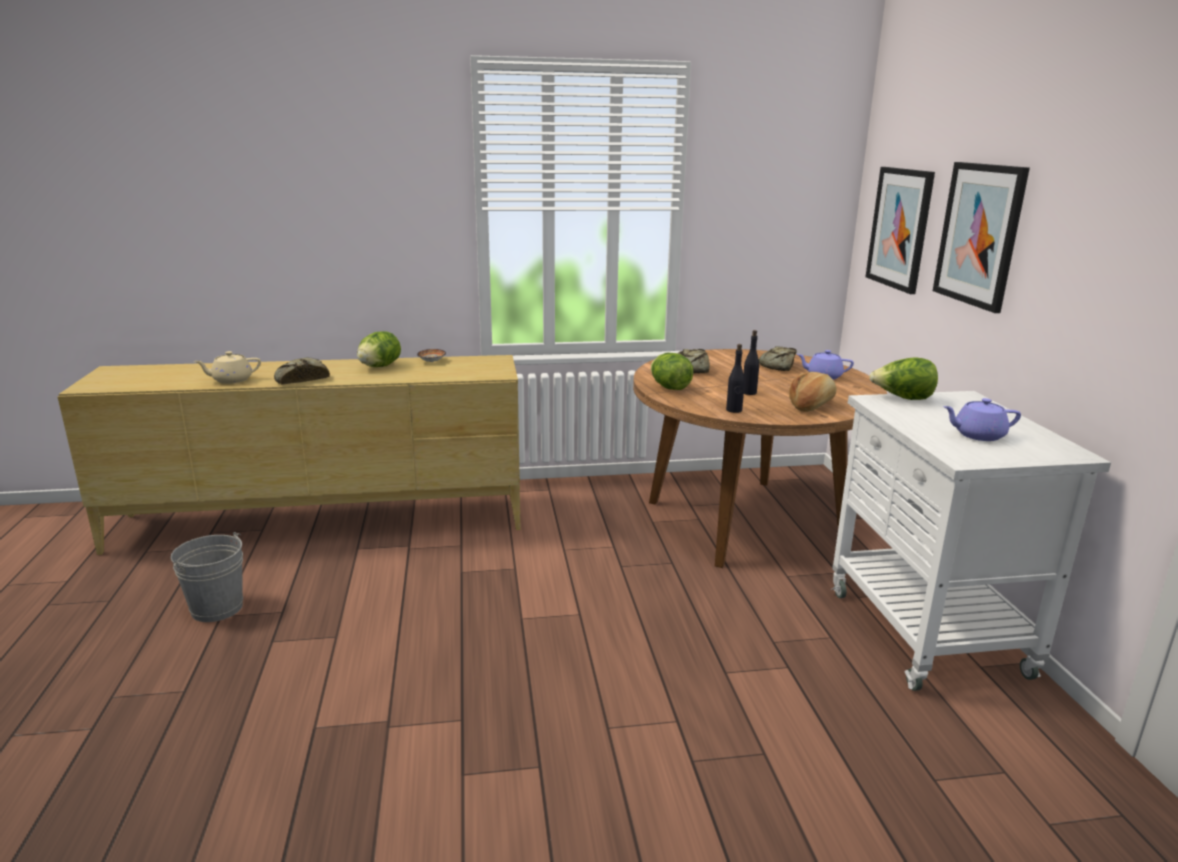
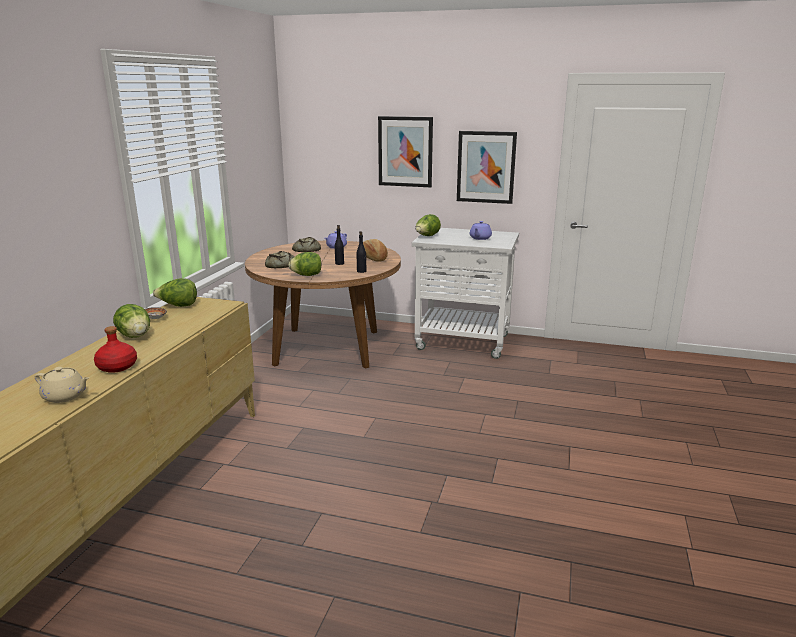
camera: 65 degrees left, 0 degrees up
(217, 608) = (220, 575): grey bucket -> none
(231, 380) = (65, 396): beige teapot -> beige teapot turned 75 degrees counterclockwise
(300, 379) = (117, 367): bread -> red bottle
(476, 360) = (178, 306): none -> lettuce
(900, 228) = (334, 155): picture -> picture (486, 167)

